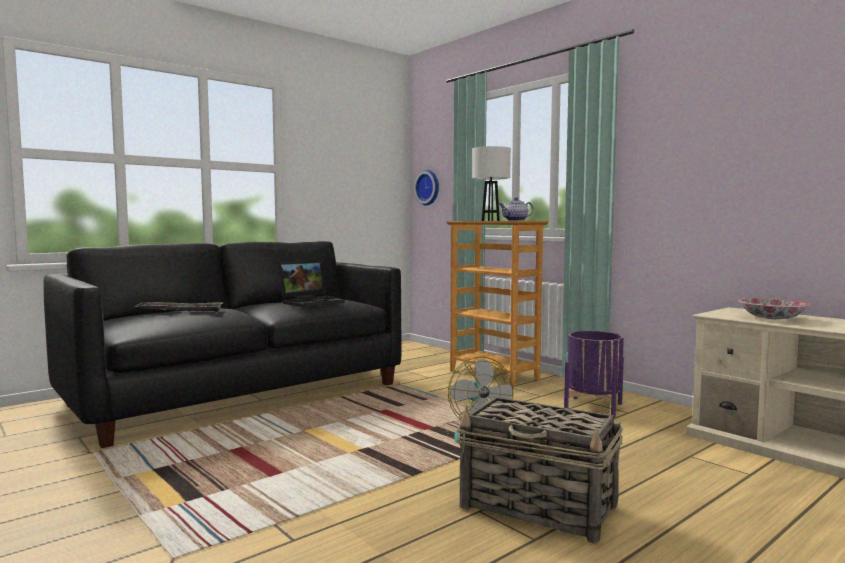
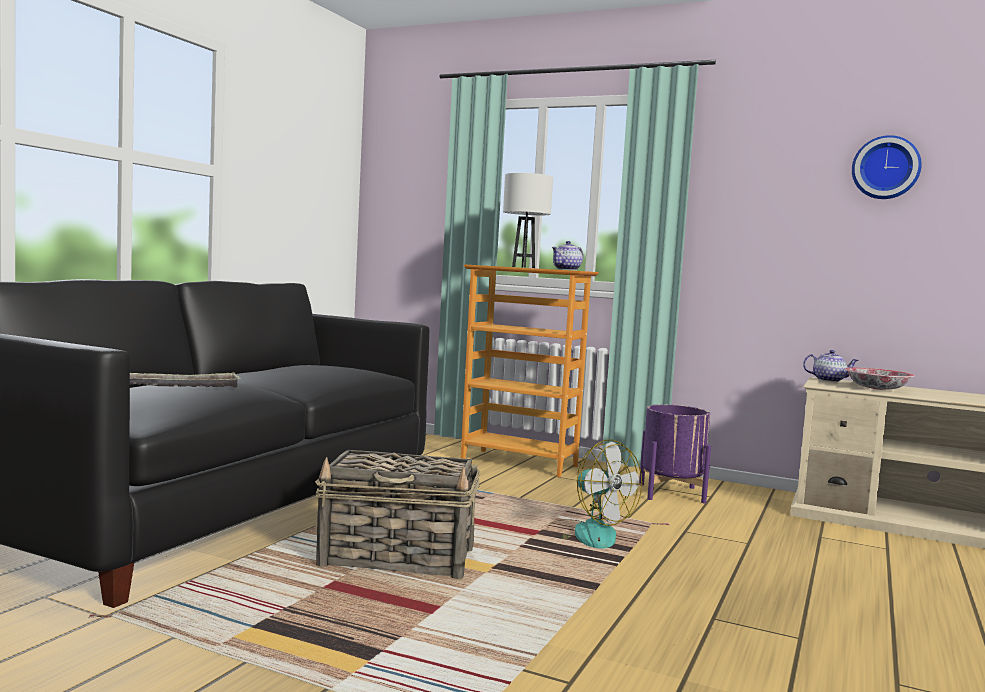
camera: 25 degrees left, 0 degrees up
(311, 302) = (324, 371): laptop -> none
(429, 187) = (394, 214): wall clock -> wall clock (885, 168)
(540, 507) = (762, 605): basket -> basket (399, 558)
(739, 310) = (829, 380): none -> teapot

